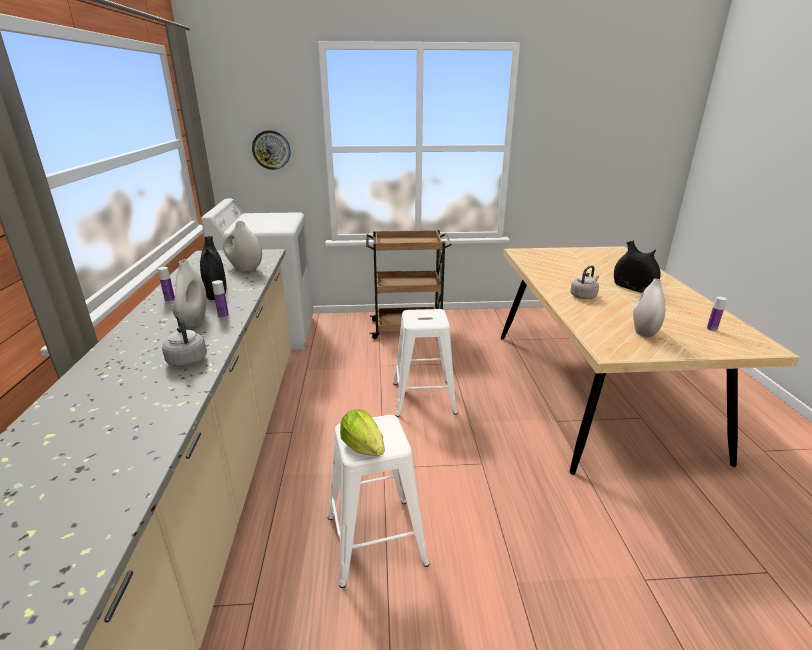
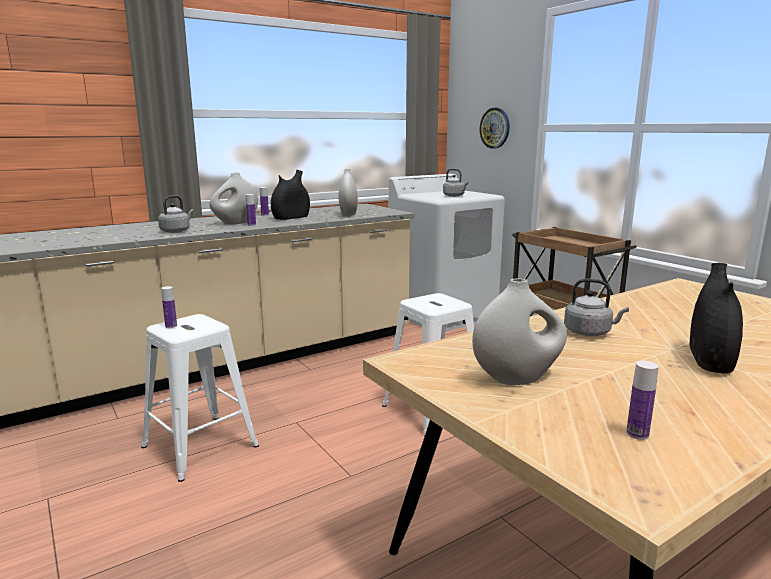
camera: 60 degrees right, 10 degrees down
(276, 222) = (454, 196): none -> grey kettle
(363, 447) = (171, 326): lettuce -> bottle

